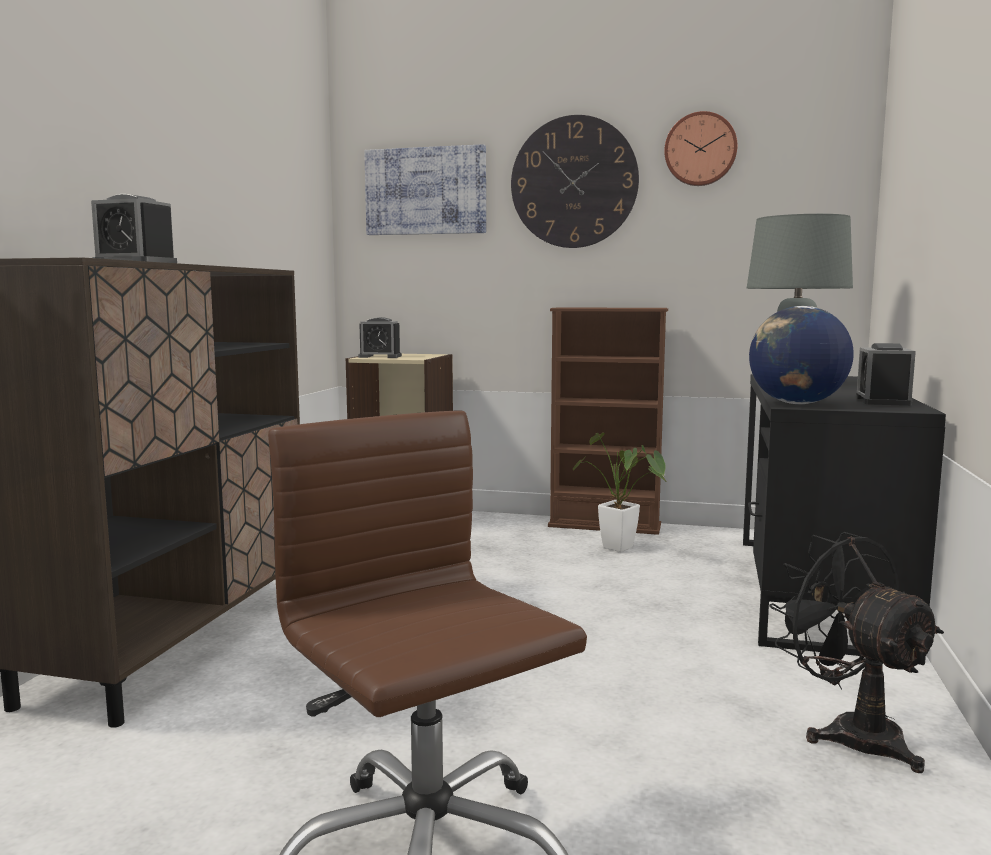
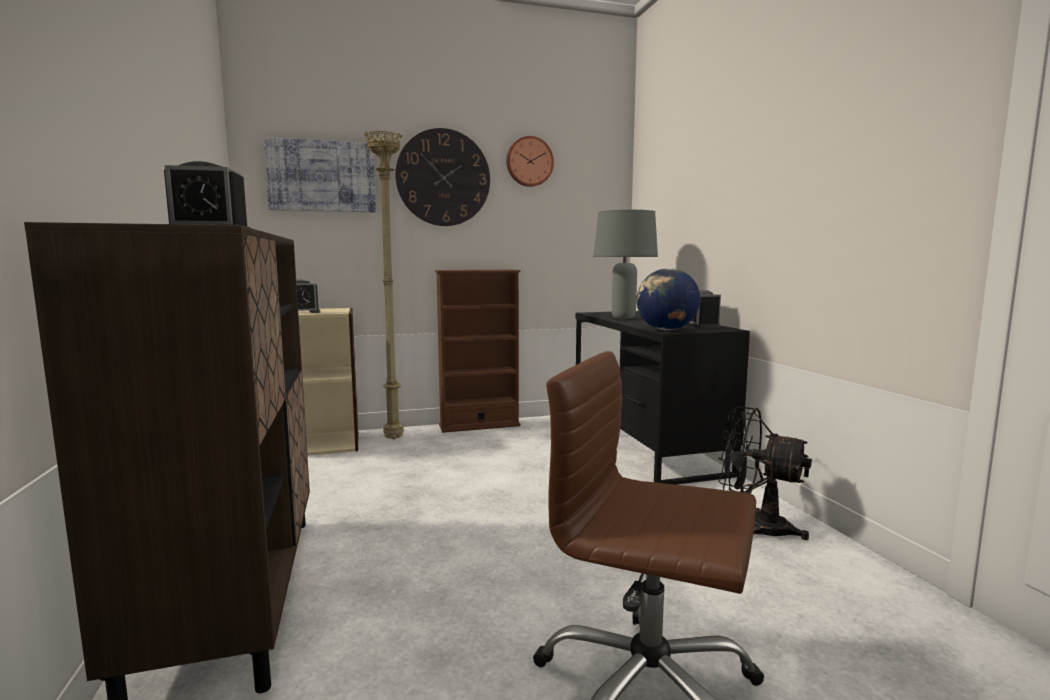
camera: 30 degrees left, 0 degrees up
(484, 525) = (395, 439): none -> beige floor lamp
(623, 549) = (510, 440): potted plant -> none

